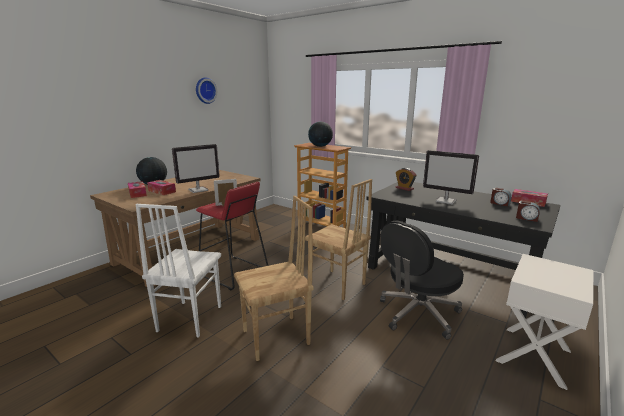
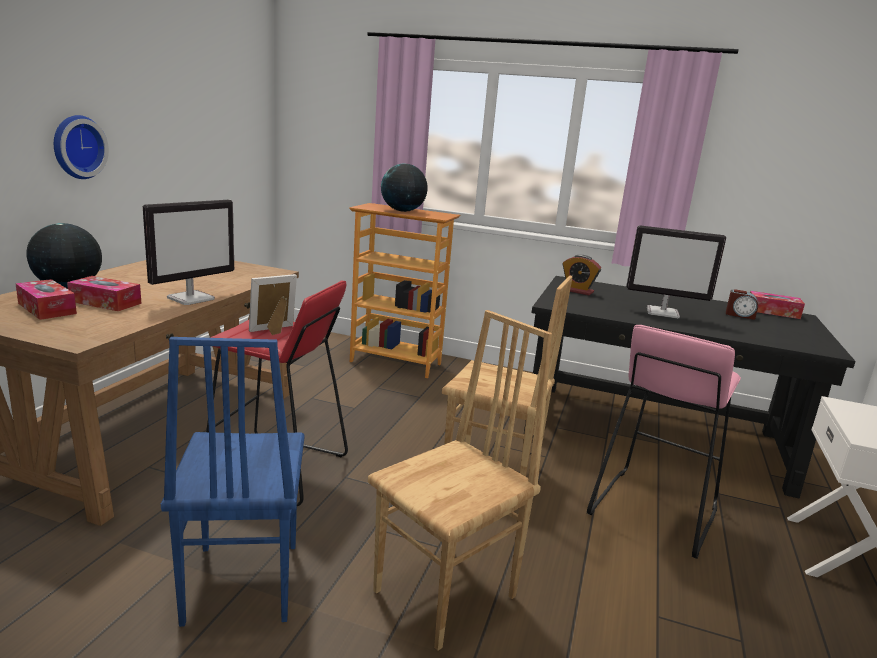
camera: 20 degrees left, 0 degrees up
(189, 318) = (239, 583): white chair -> blue chair
(205, 90) = (164, 82): wall clock -> wall clock (76, 147)
(417, 314) = (652, 511): black office chair -> pink stool
(526, 218) = (800, 339): alarm clock -> none

